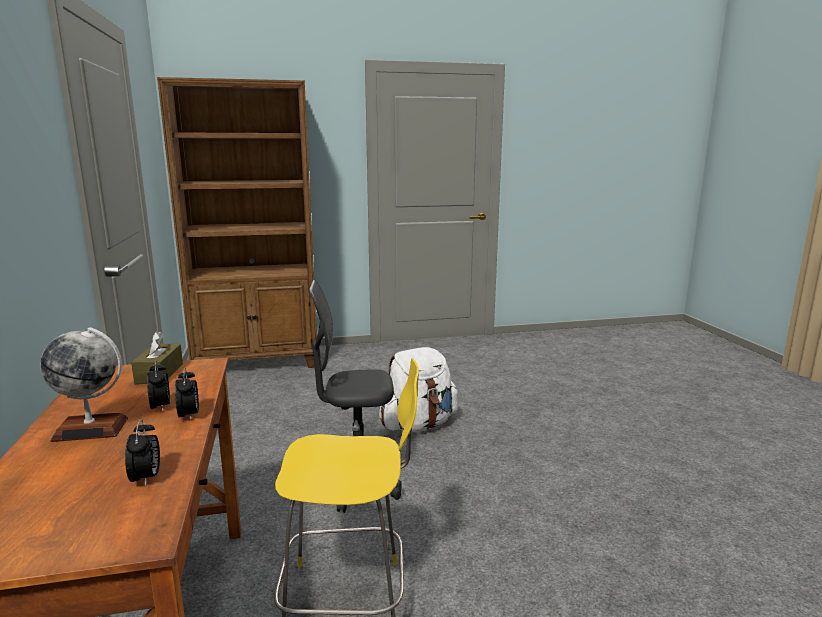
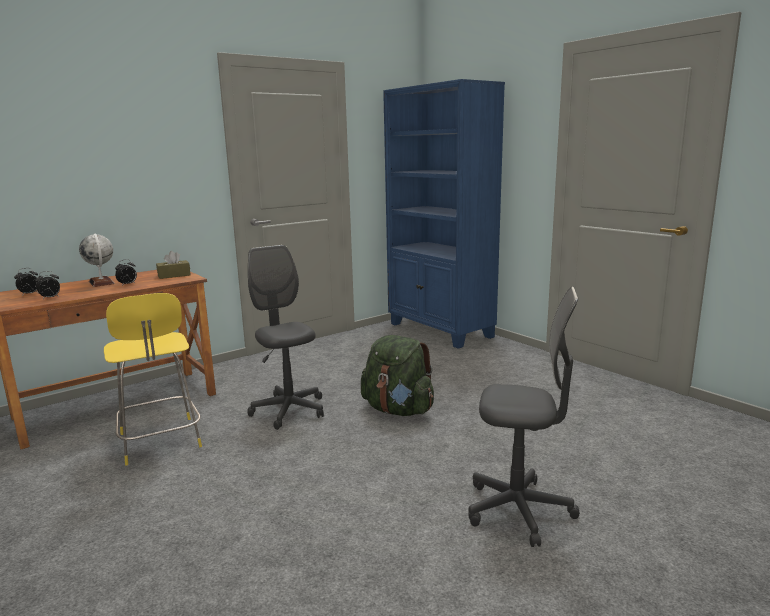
camera: 65 degrees right, 0 degrees up
(189, 416) = (117, 290): alarm clock -> alarm clock (29, 294)
(258, 362) = (440, 330): brown bookcase -> blue bookcase
(418, 425) = (398, 410): white backpack -> green backpack
(609, 423) = (518, 510): none -> grey office chair

